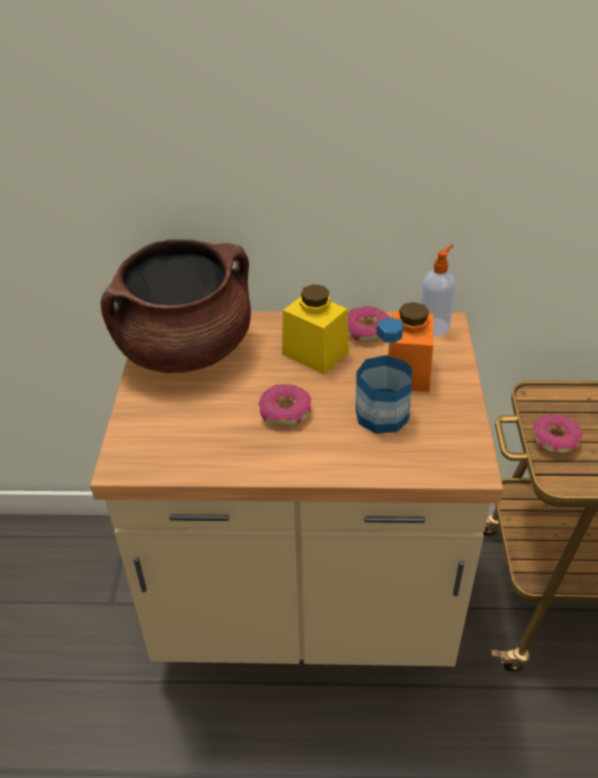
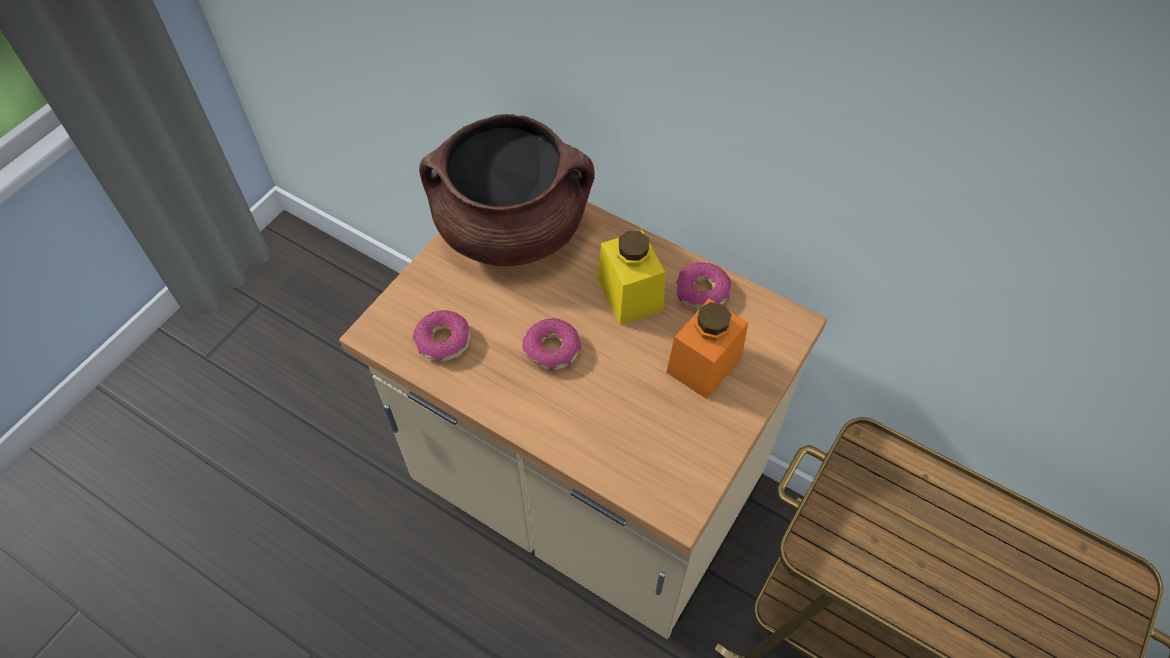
camera: 30 degrees right, 15 degrees up
(382, 414) = (639, 401): bottle -> none
(434, 326) = (777, 321): soap dispenser -> none
(554, 440) = (842, 504): donut -> donut (443, 341)

